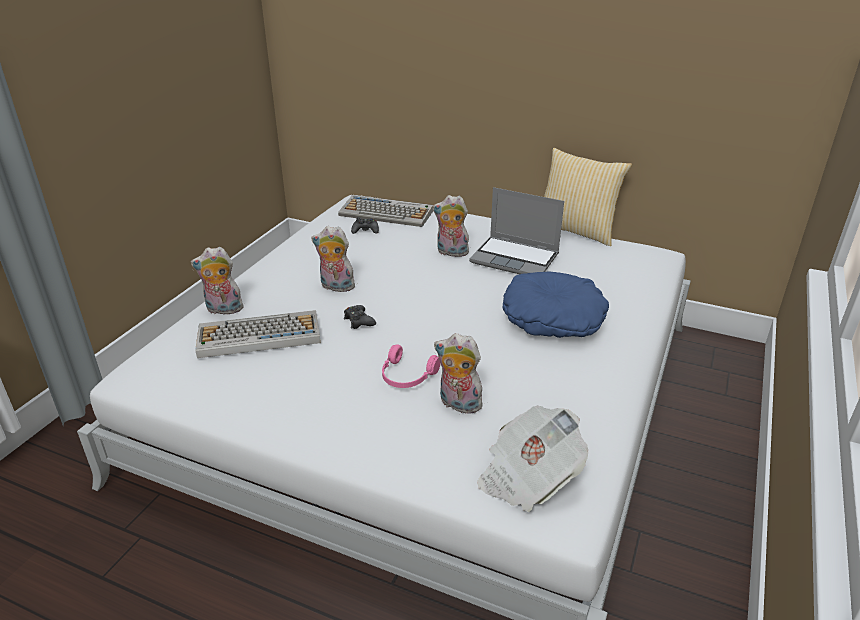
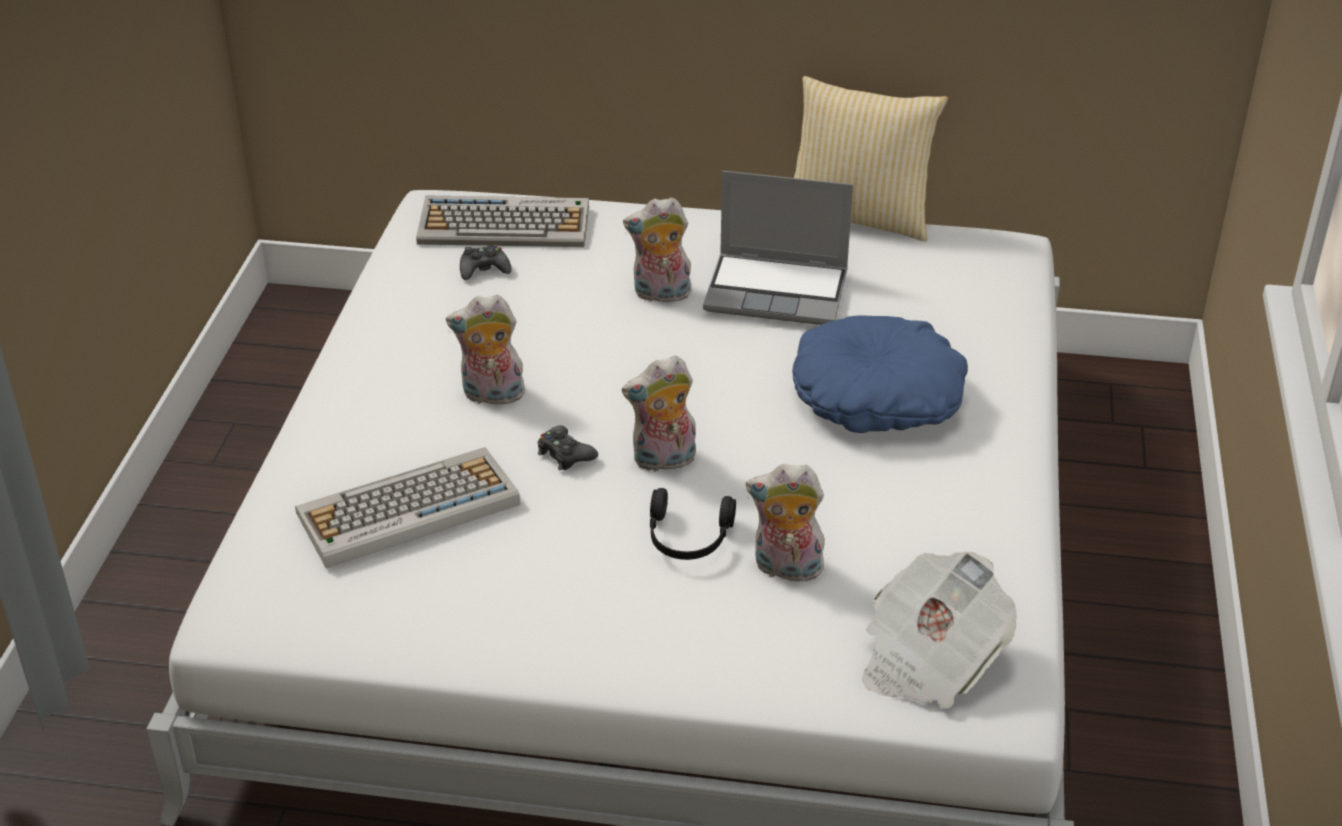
camera: 15 degrees left, 5 degrees up
(223, 310) = (313, 472): plush toy -> plush toy (663, 461)
(406, 376) = (688, 538): pink headphones -> black headphones

